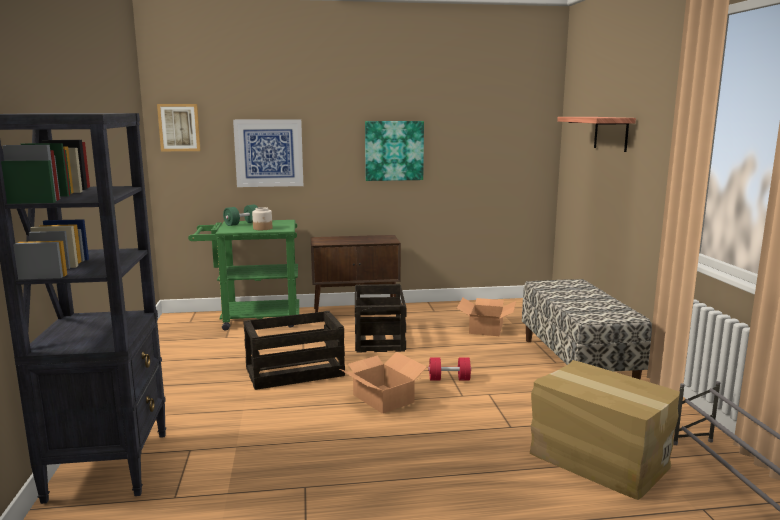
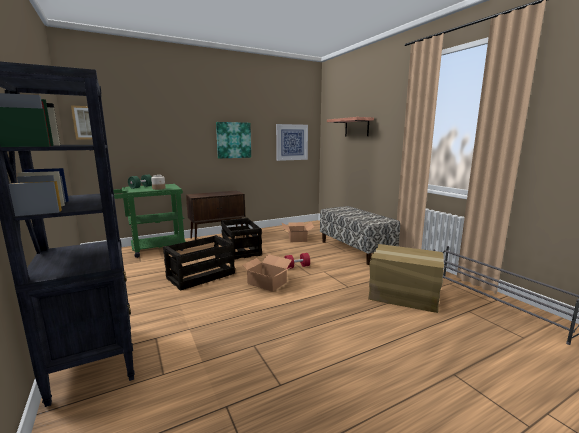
camera: 20 degrees left, 0 degrees up
(269, 153) = (155, 141): picture -> picture (292, 142)

